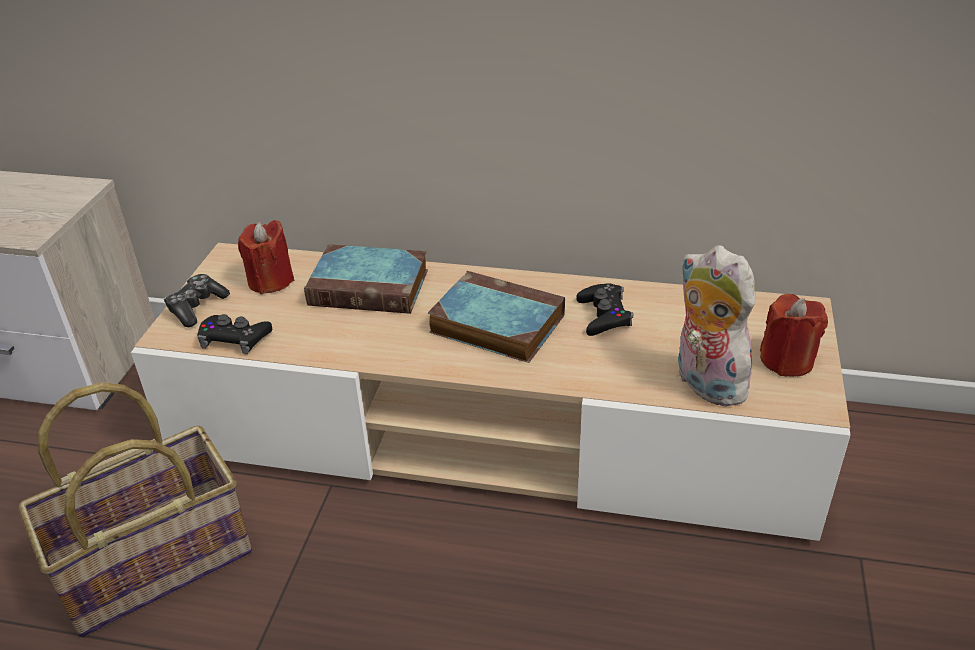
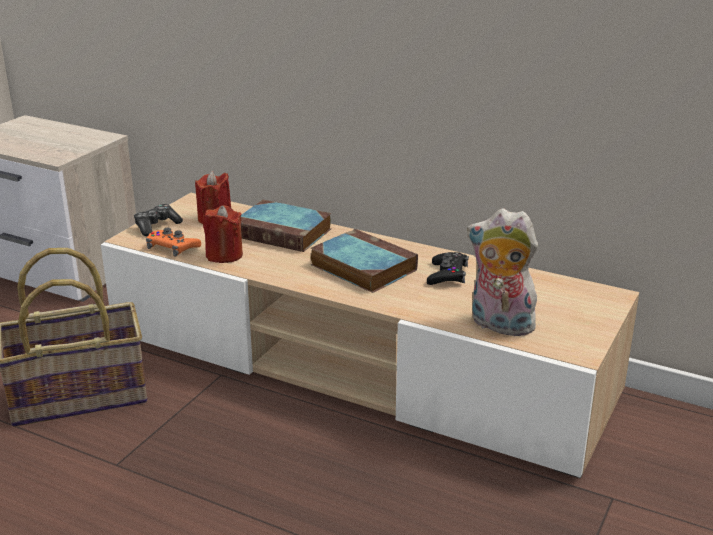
camera: 15 degrees right, 10 degrees down
(235, 339) = (173, 247): black game controller -> orange game controller
(704, 383) = (499, 325): plush toy -> plush toy turned 45 degrees counterclockwise
(787, 360) = (574, 323): red candle -> red candle (224, 255)

